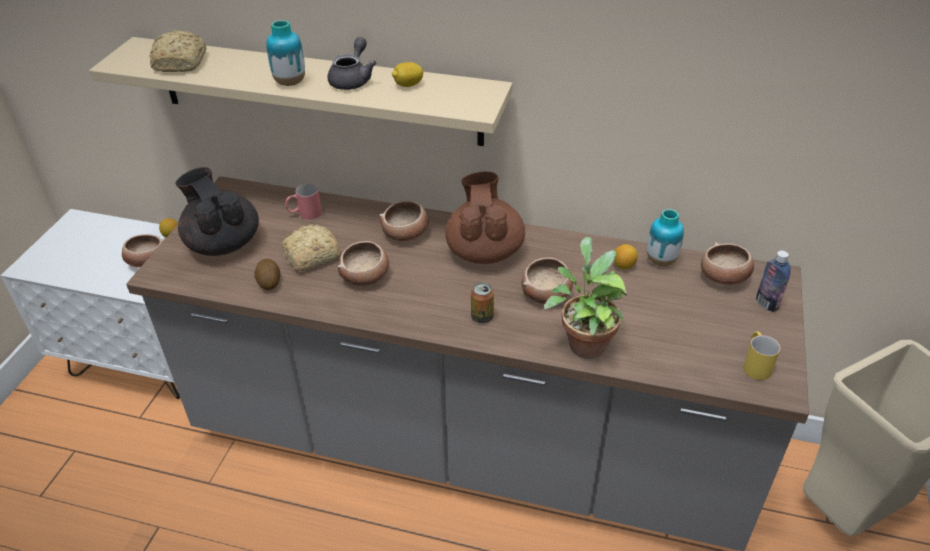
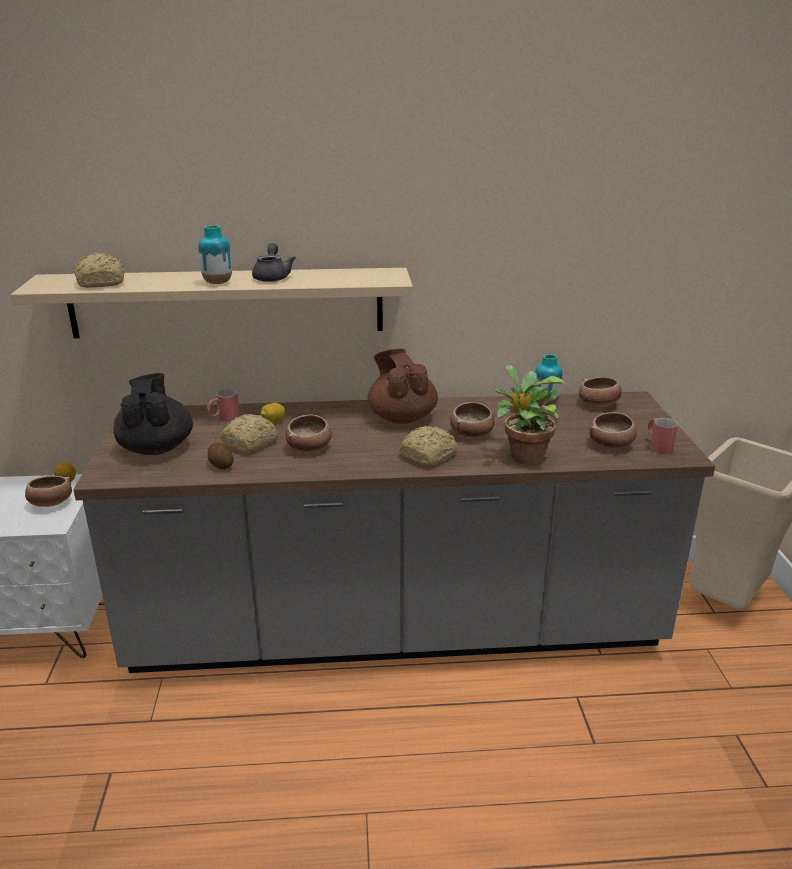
camera: 20 degrees left, 15 degrees down
(223, 243) = (156, 447): black teapot -> black teapot turned 45 degrees clockwise
(406, 234) = (326, 417): bowl -> bowl (611, 444)
(408, 85) = (323, 275): lemon -> lemon (273, 422)
(482, 317) = (429, 455): can -> bread
(755, 364) = (658, 446): yellow mug -> red mug
(766, 304) = (640, 413): bottle -> none

